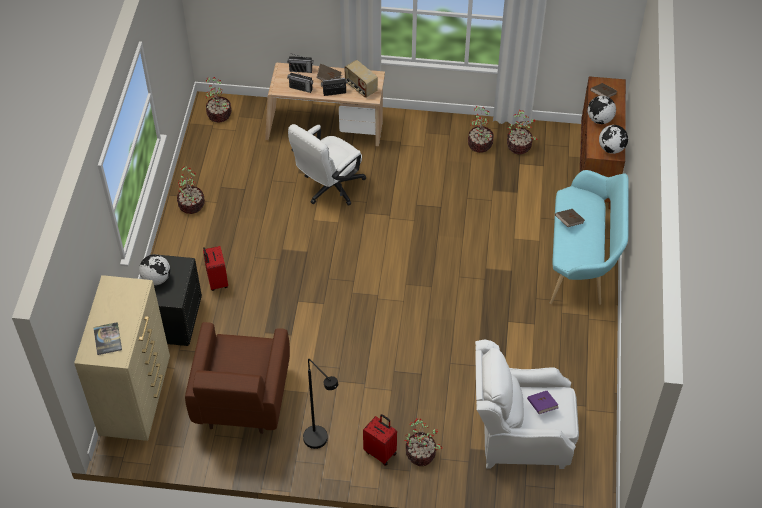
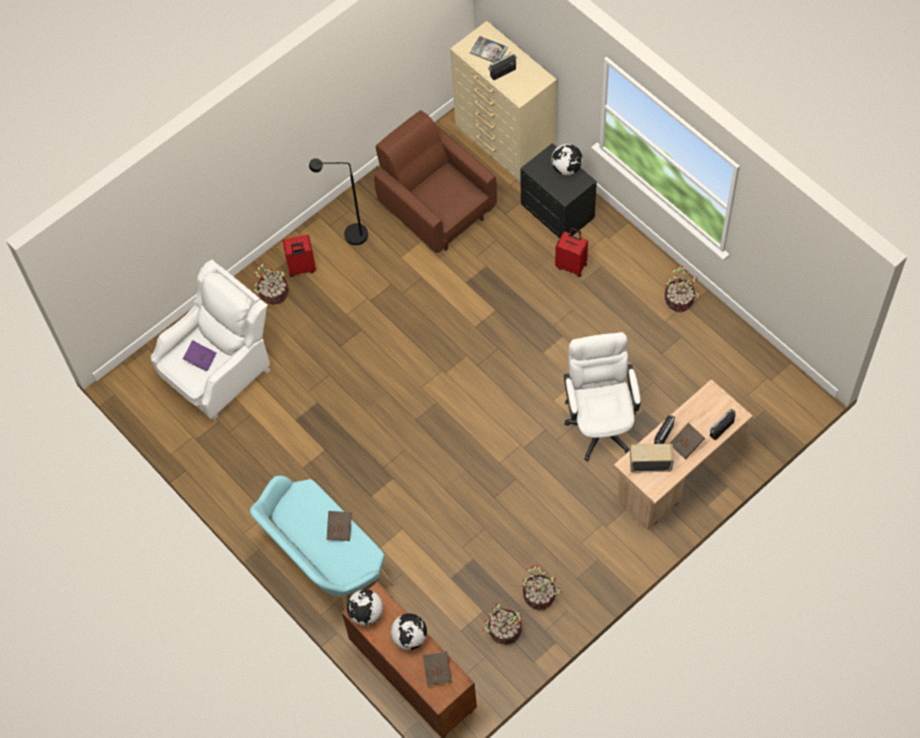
camera: 135 degrees right, 10 degrees up
(218, 114) = (783, 395): potted plant -> none
(301, 88) = (695, 411): radio -> radio (503, 72)

